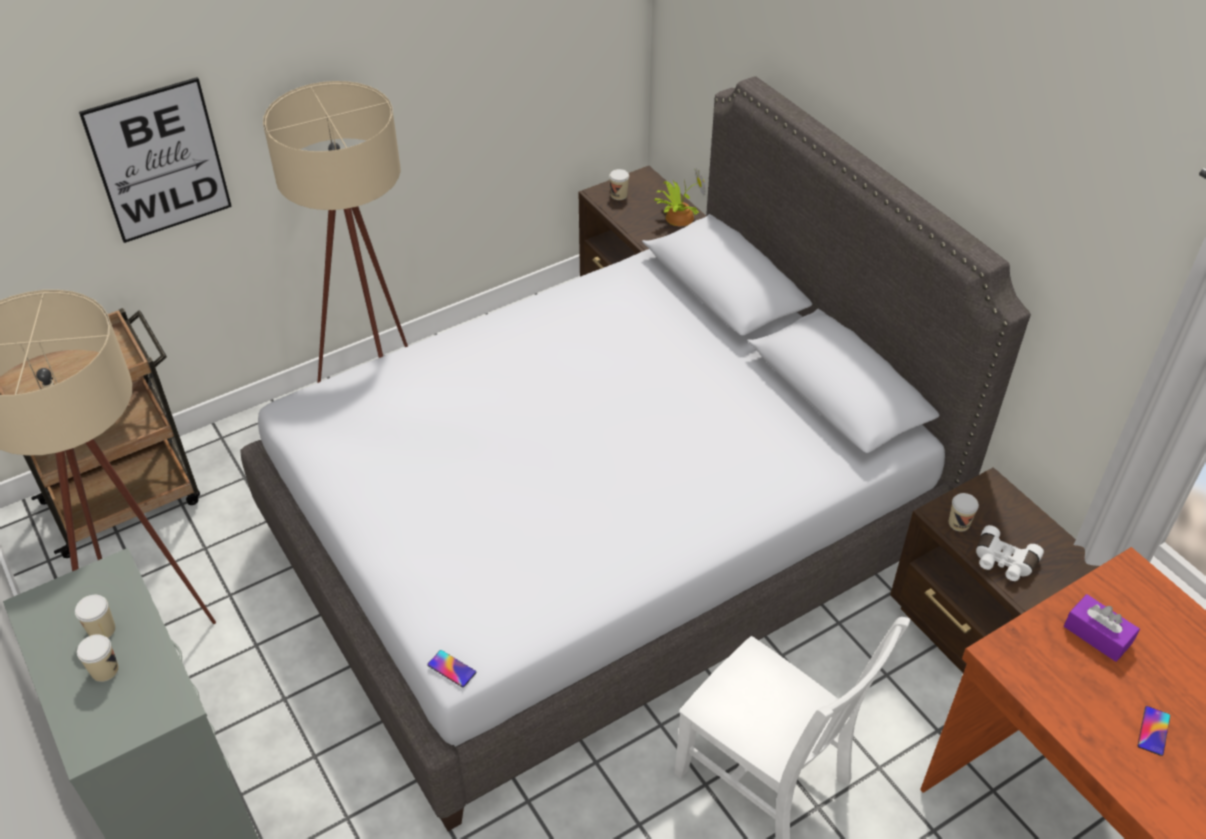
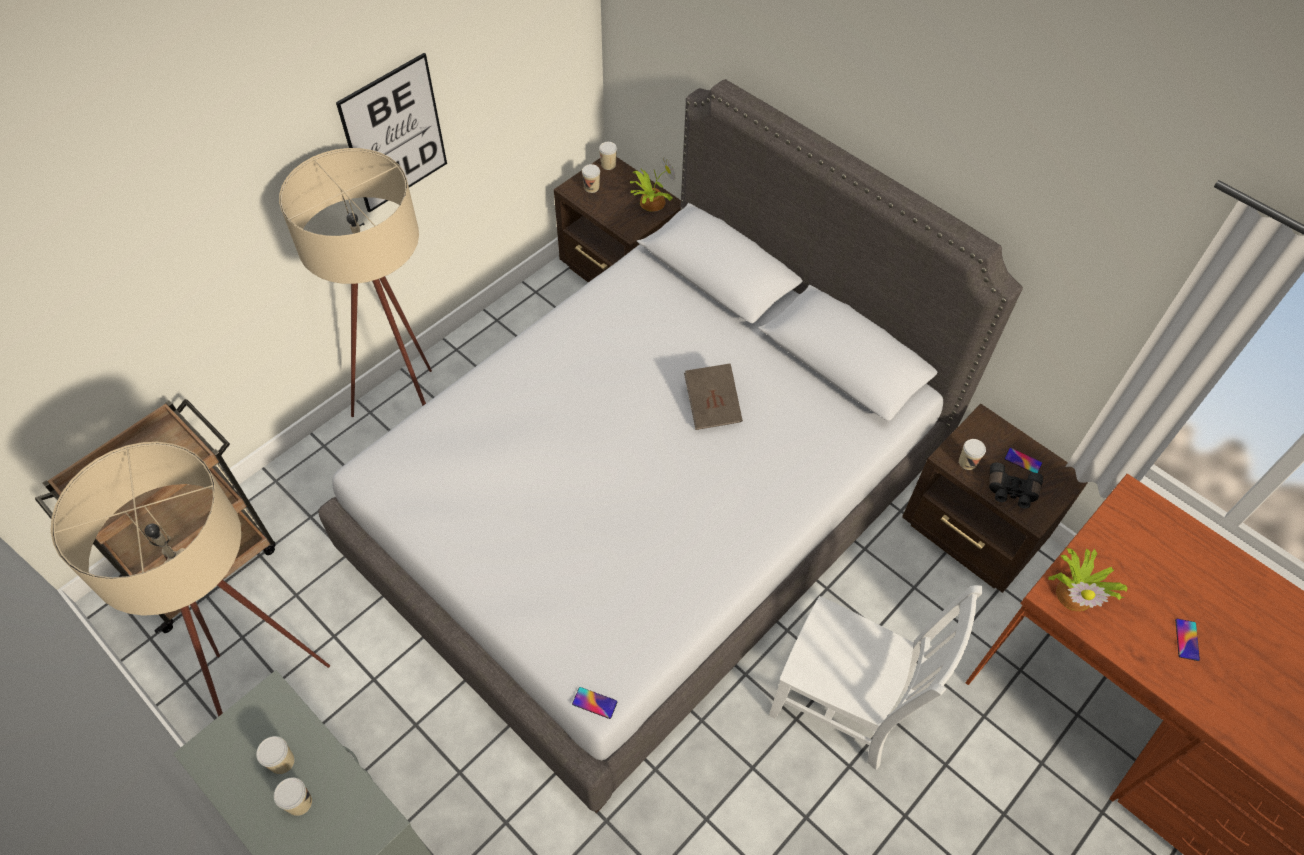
camera: 15 degrees left, 10 degrees up
(159, 161) = (179, 260): picture -> picture (394, 134)
(644, 177) = (608, 165): none -> cup
(675, 410) = (712, 406): none -> brown book
(1003, 562) = (1011, 491): white binoculars -> black binoculars
(1027, 533) = (1023, 461): none -> phone
(1029, 656) = (1076, 593): none -> potted plant
(1097, 635) = (1123, 561): purple tissue box -> none

